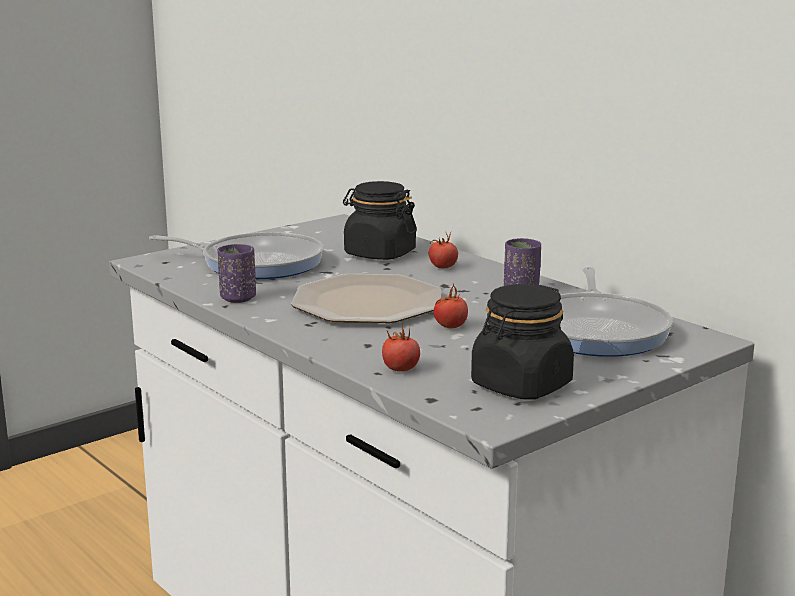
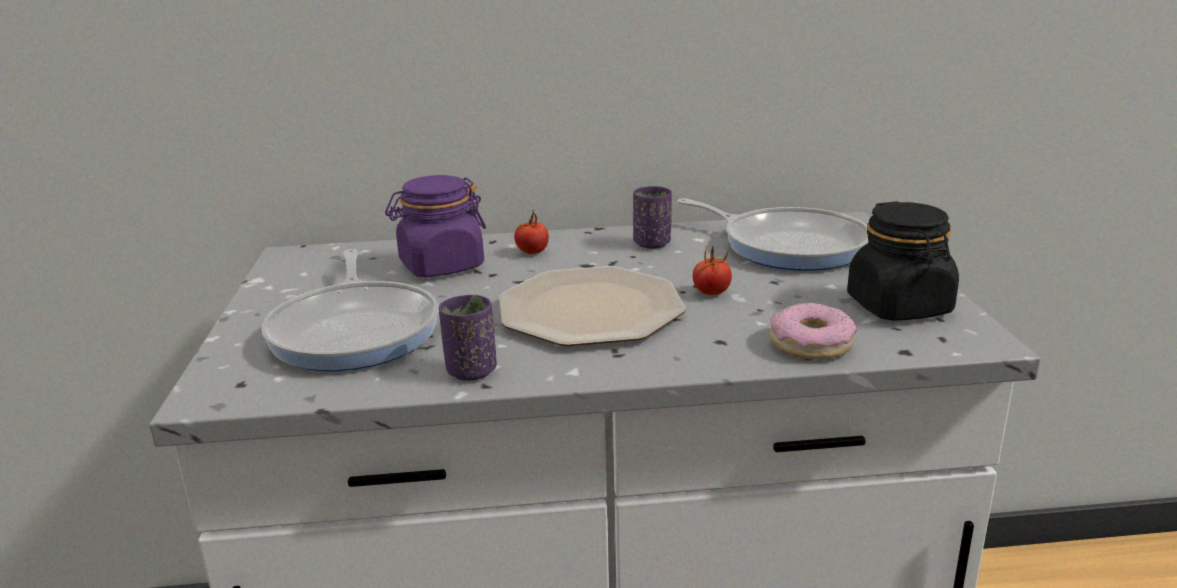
camera: 55 degrees left, 5 degrees up
(256, 263) = (356, 331): frying pan -> frying pan turned 120 degrees clockwise
(379, 254) = (441, 266): black jar -> purple jar
(401, 369) = (810, 344): tomato -> donut

